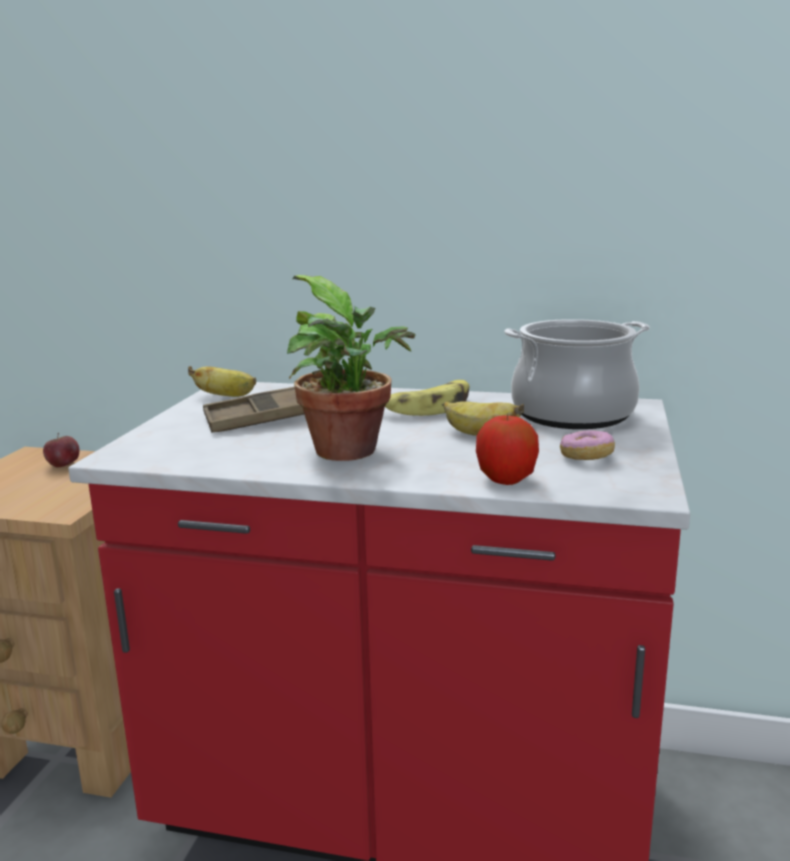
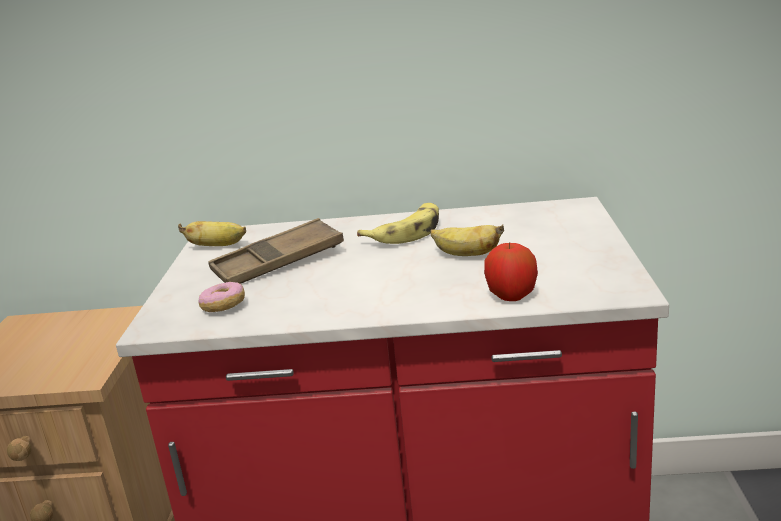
camera: 10 degrees left, 5 degrees up
(63, 465) = (59, 330): apple -> none
(351, 453) = (367, 289): potted plant -> none
(573, 414) = (532, 222): cooking pot -> none
(586, 457) = (565, 264): donut -> donut (223, 306)

